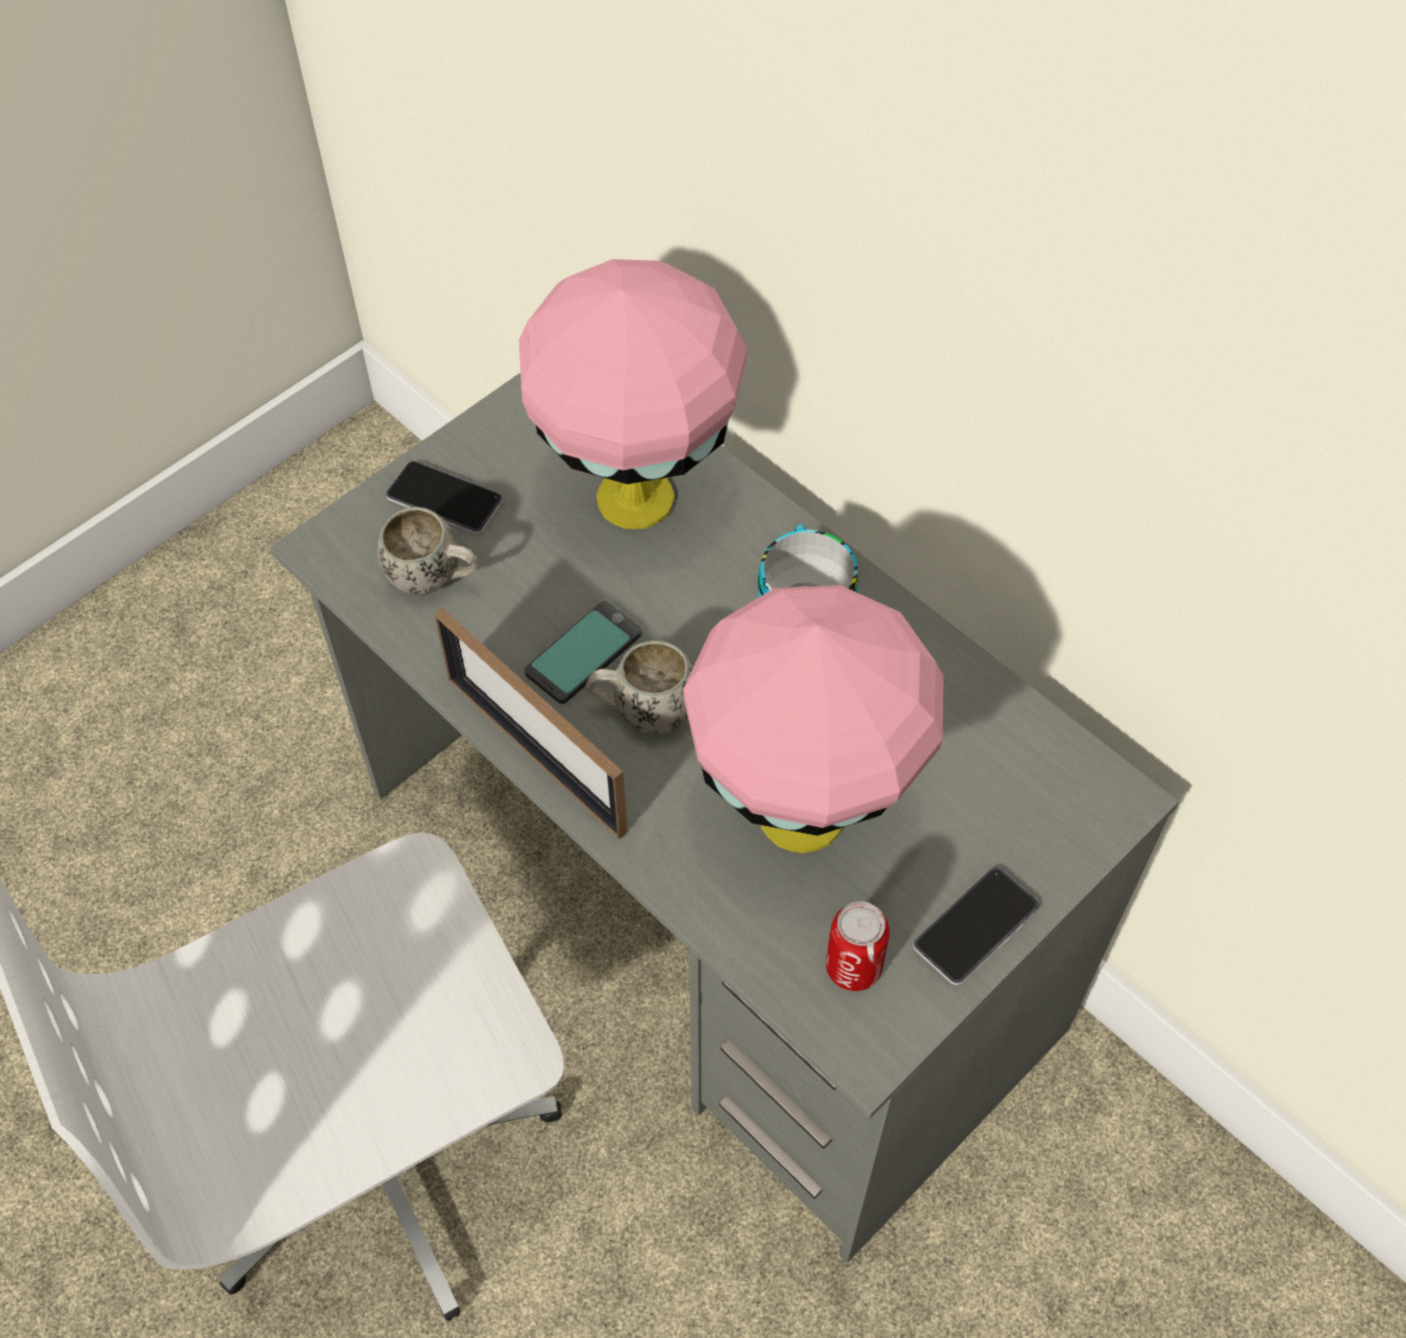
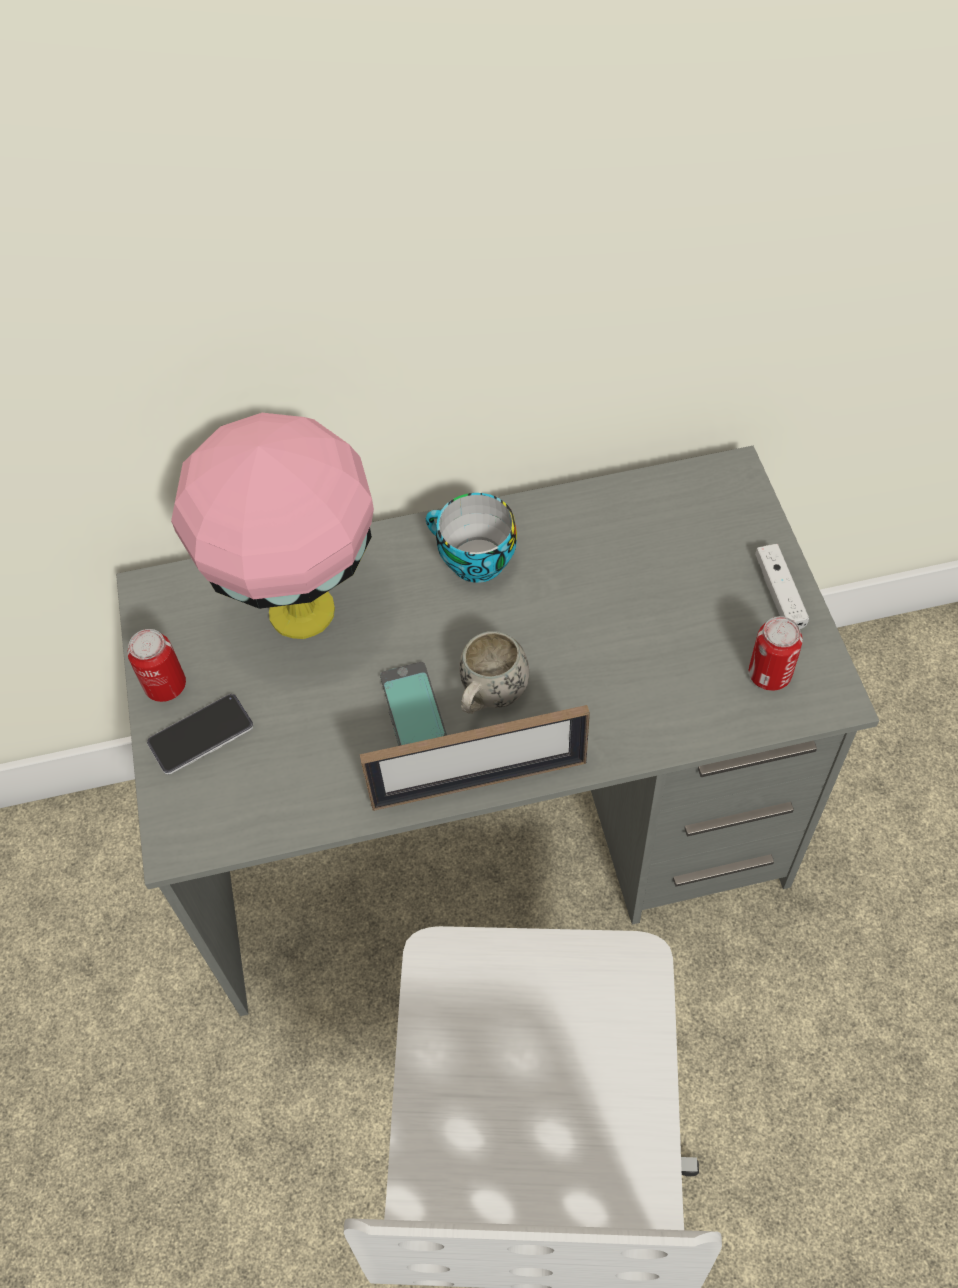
camera: 55 degrees left, 0 degrees up
(435, 578) = (271, 776): white mug -> none
(479, 442) = (165, 685): none -> can
(803, 818) = (640, 645): pink table lamp -> none
(975, 927) = (779, 593): phone -> white game controller

